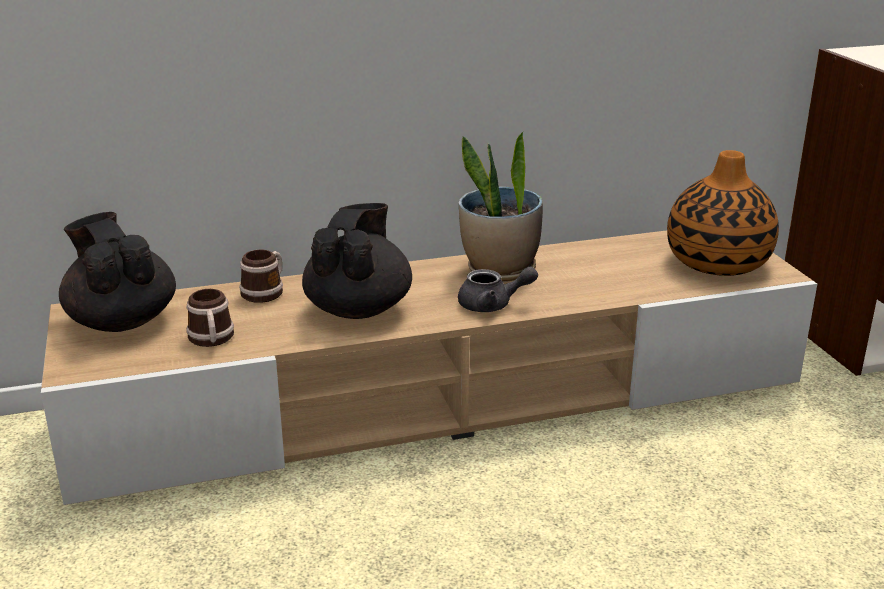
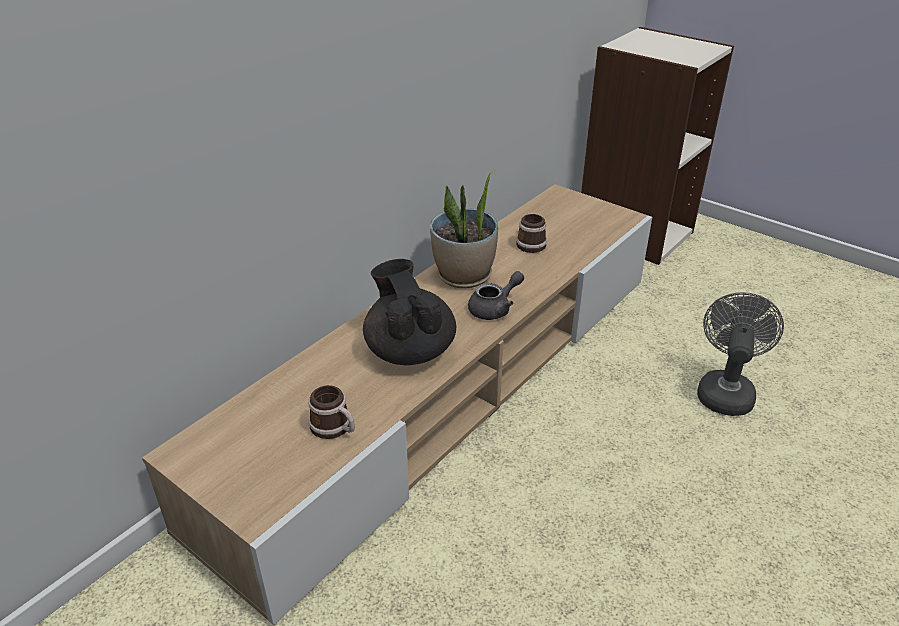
camera: 35 degrees left, 10 degrees up
(122, 321) = (234, 444): black teapot -> none
(266, 291) = (319, 363): mug -> mug (530, 243)
(717, 262) = (584, 220): vase -> none
(782, 532) = (725, 391): none -> grey fan

